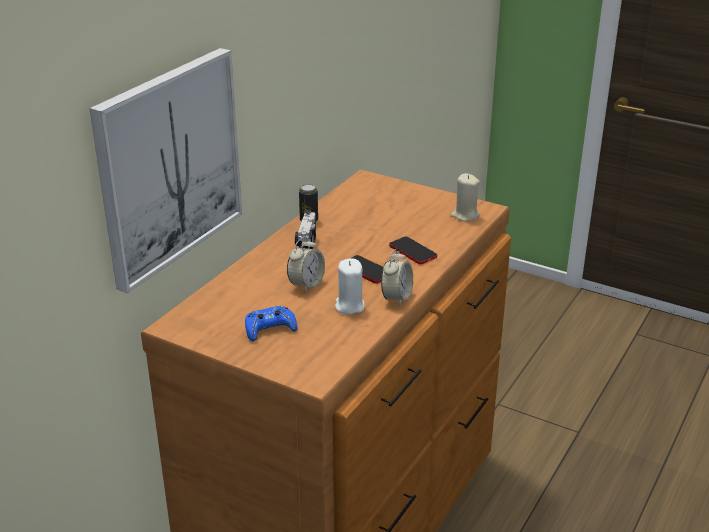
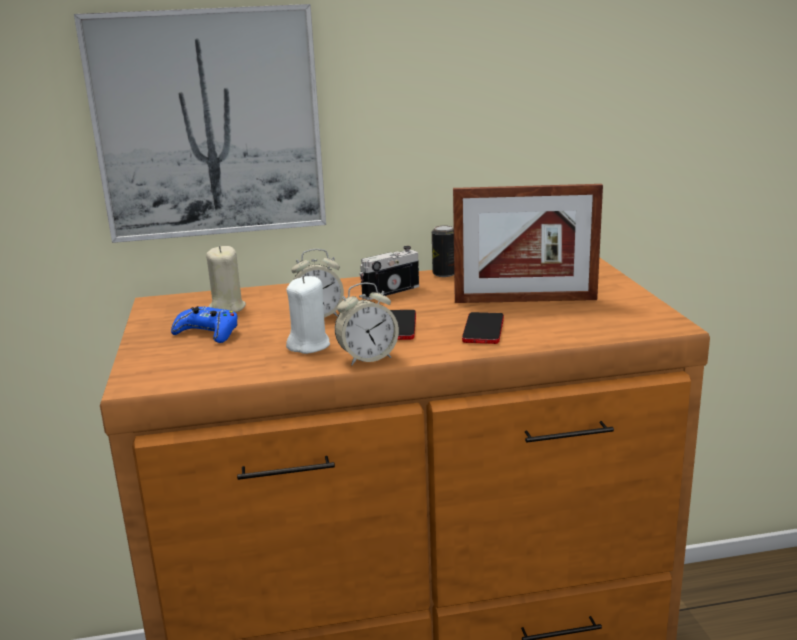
camera: 50 degrees right, 10 degrees down
(393, 221) = (525, 300): none -> picture frame
(465, 215) = (625, 322): beige candle -> beige candle (226, 308)

